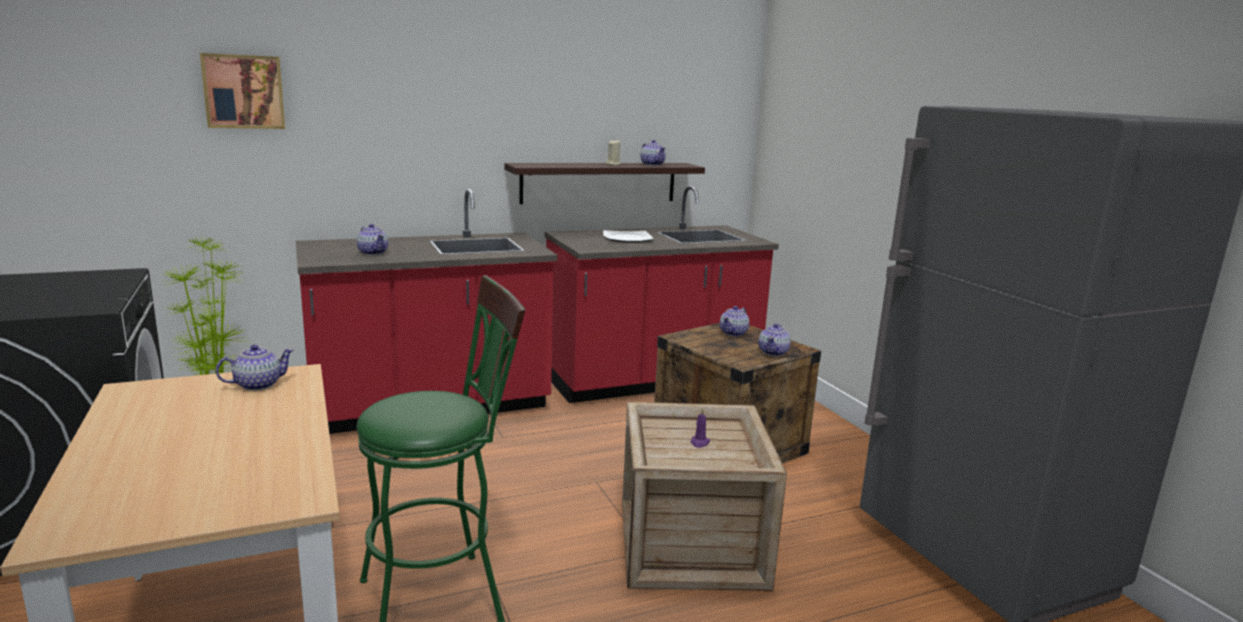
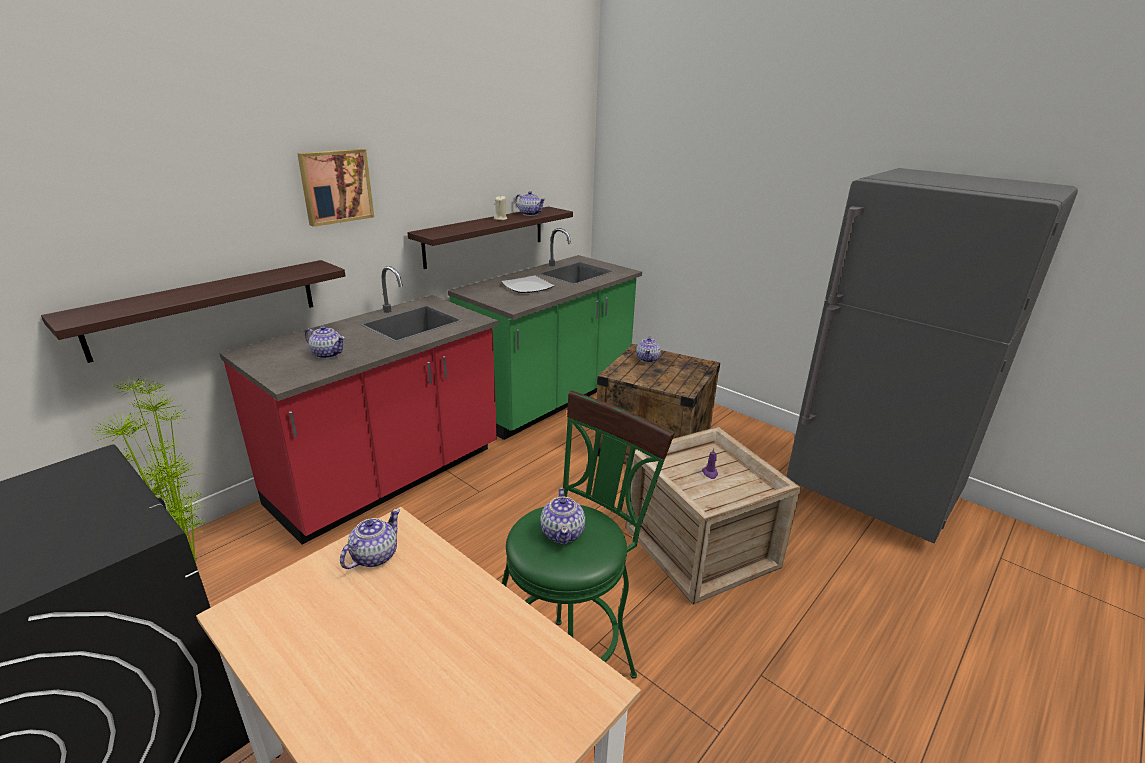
camera: 25 degrees left, 10 degrees up
(244, 91) = (126, 196): picture -> picture (335, 186)
(293, 198) = (206, 307): none -> shelf
(652, 380) = (549, 399): red counter -> green counter
(773, 352) = (693, 373): teapot -> teapot (563, 533)

